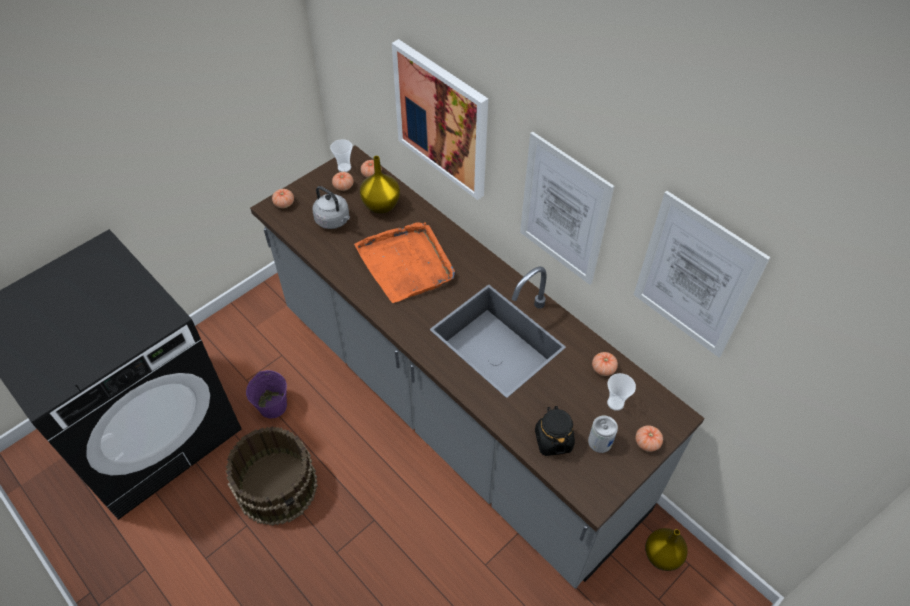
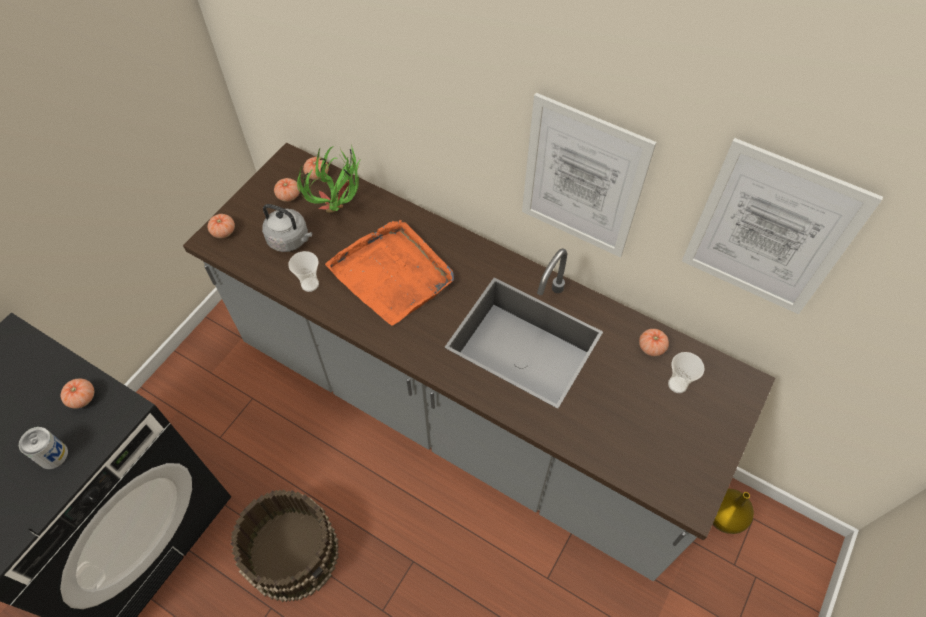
camera: 15 degrees left, 5 degrees up
(272, 405) = (259, 459): purple bucket -> none
(344, 168) = (282, 172): cup -> cup (310, 284)
(381, 206) = (341, 210): yellow vase -> potted plant
(442, 119) = (404, 95): picture -> none
(553, 440) = (625, 446): black jar -> none
(600, 441) = (676, 434): can -> can (53, 455)
(647, 443) = (726, 422): tomato -> tomato (82, 398)

